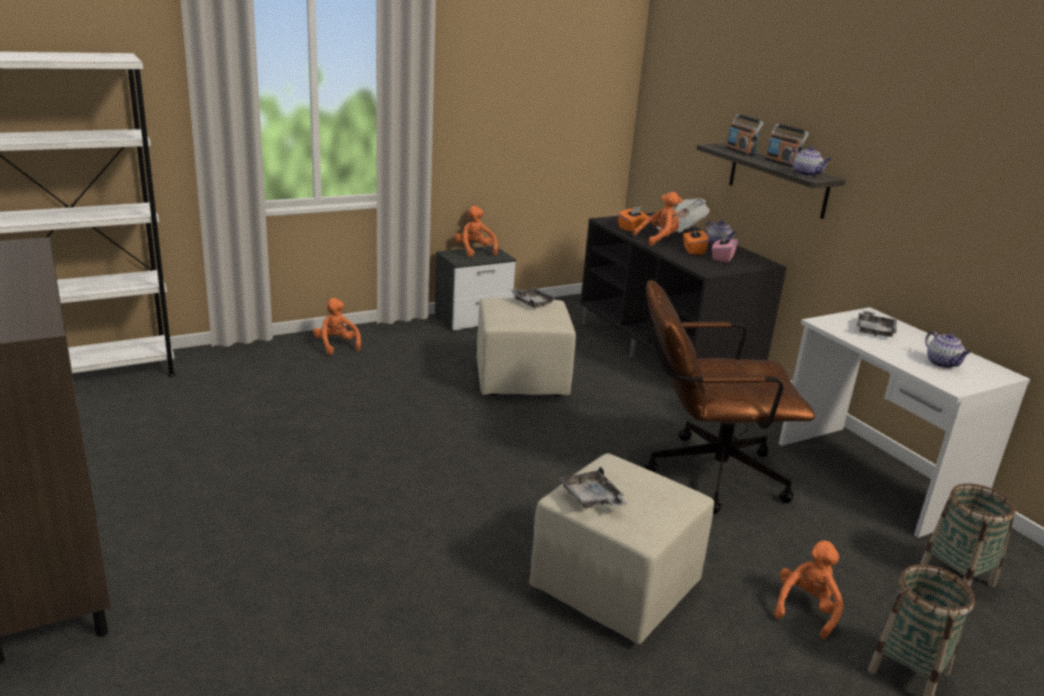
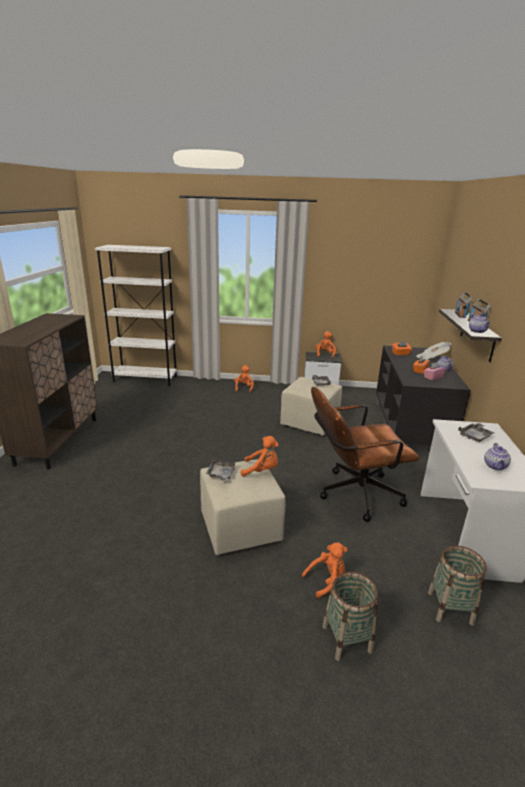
camera: 35 degrees right, 0 degrees up
(658, 239) = (407, 362): orange plush toy -> orange plush toy (261, 470)
(703, 473) = (353, 494): brown office chair -> brown office chair turned 45 degrees counterclockwise

